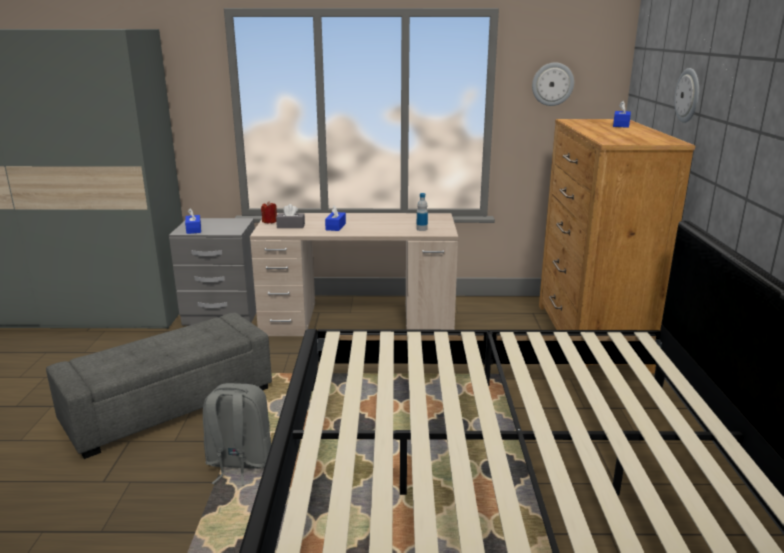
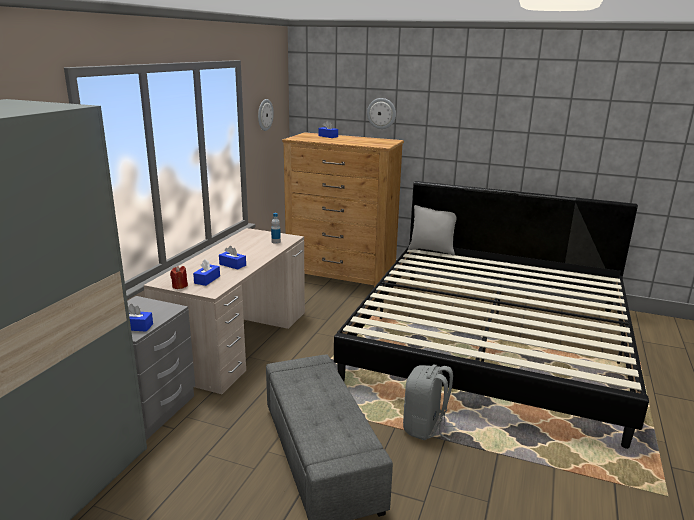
camera: 70 degrees left, 0 degrees up
(291, 226) = (207, 280): grey tissue box -> blue tissue box
(668, 350) = (432, 250): none -> grey pillow

